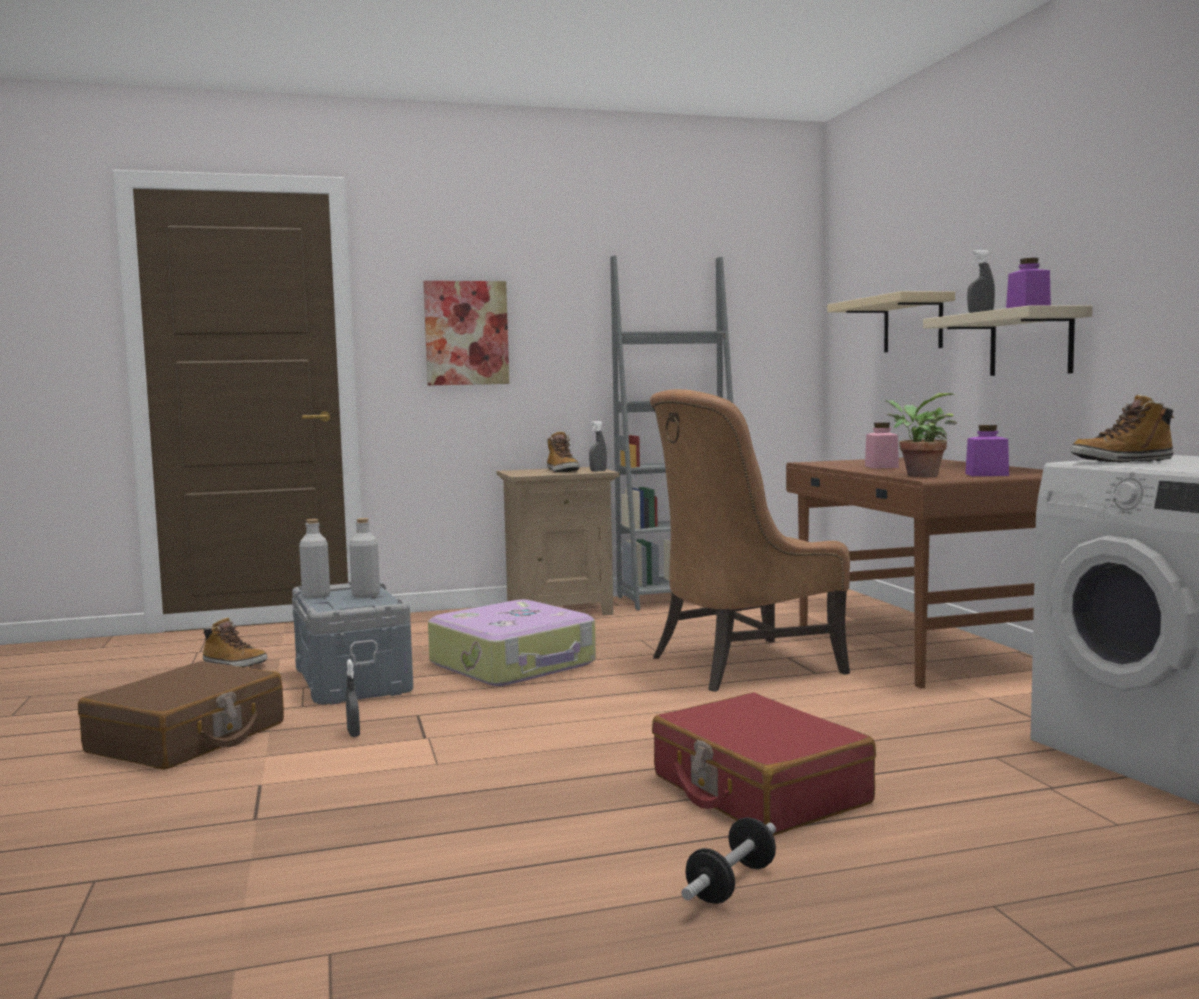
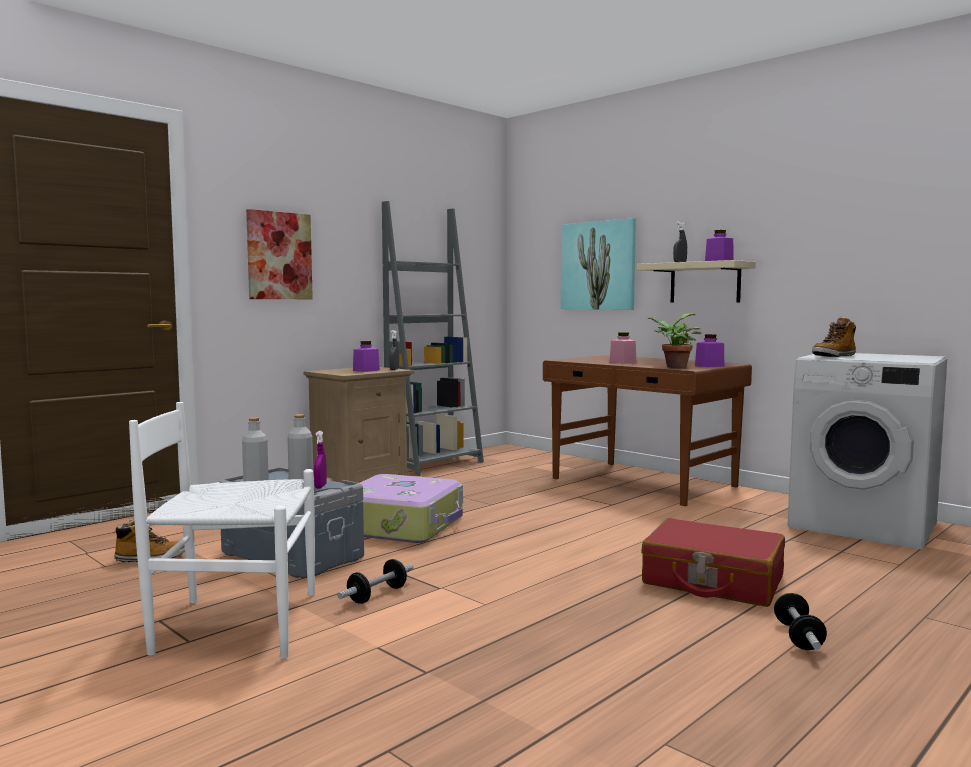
camera: 30 degrees left, 0 degrees up
(188, 738) = (235, 625): brown suitcase -> white chair
(353, 733) = (377, 595): grey spray bottle -> dumbbell
(368, 603) = (320, 486): none -> purple spray bottle
(562, 471) = (366, 370): boot -> purple jar
(742, 665) = (560, 505): brown chair -> none
(913, 324) = (598, 266): beige shelf -> picture

